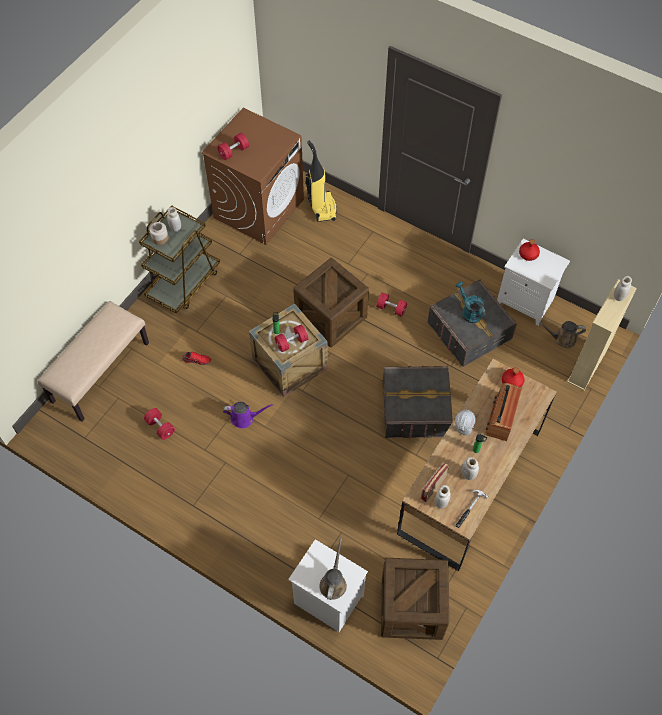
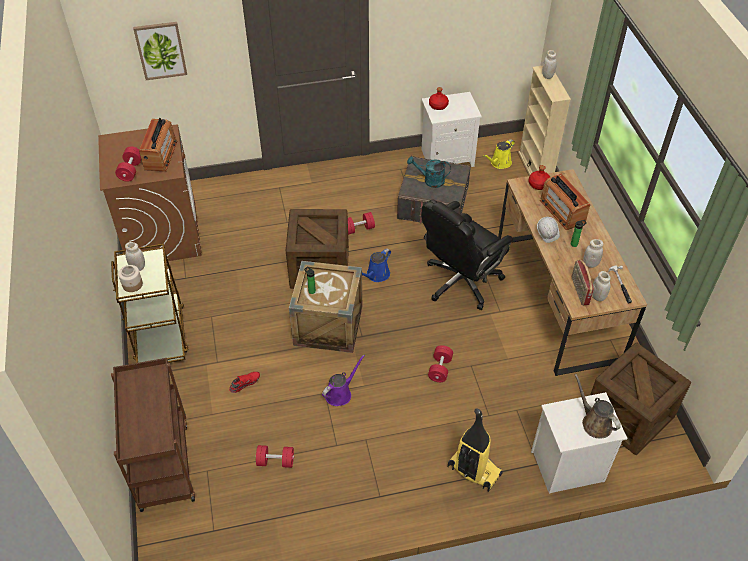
camera: 45 degrees left, 10 degrees down
(100, 371) = (163, 464): beige bench -> brown cart
(264, 153) = (160, 155): none -> radio
(291, 342) = (334, 289): red dumbbell -> red dumbbell (440, 369)
(316, 70) = (160, 50): none -> picture
(322, 207) = (217, 198): vacuum cleaner -> vacuum cleaner (473, 471)
(362, 354) = (376, 275): none -> blue watering can
(415, 409) = (461, 282): grey storage box -> black office chair
(562, 339) = (499, 163): brown watering can -> yellow watering can

